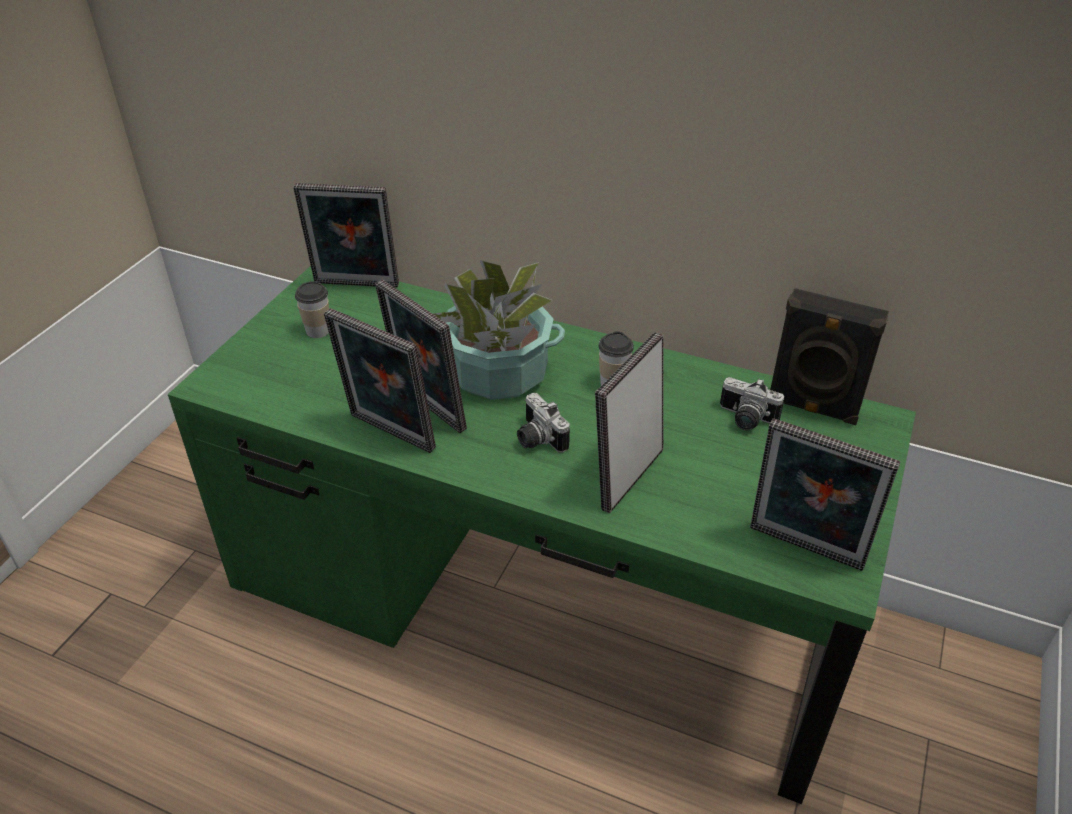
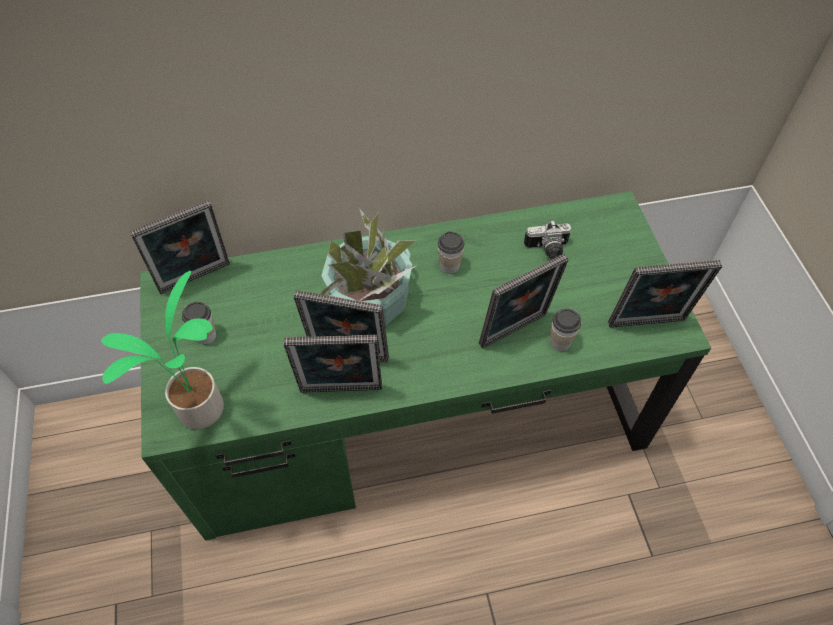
camera: 35 degrees left, 15 degrees up
(250, 386) = (201, 412): none -> potted plant
(537, 439) = (439, 337): camera -> none
(626, 476) = (515, 333): picture frame -> picture frame turned 120 degrees counterclockwise
(672, 511) = (560, 342): none -> cup
(812, 408) = (577, 220): black speaker -> none

